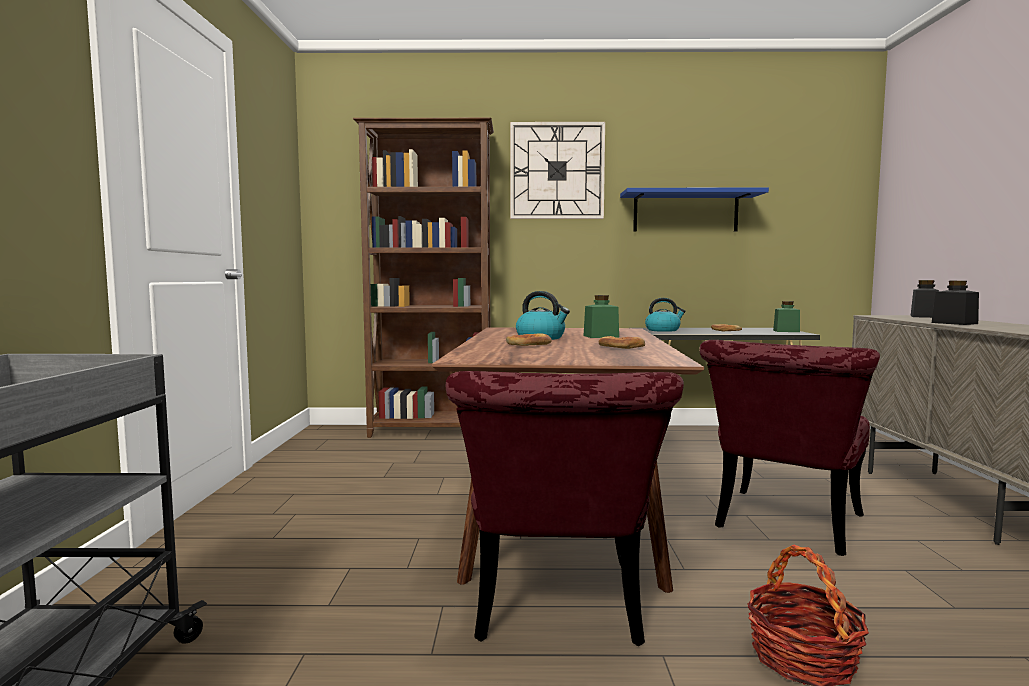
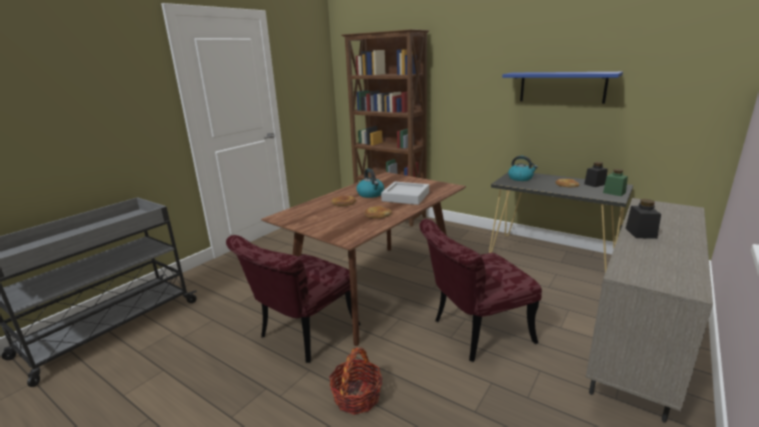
camera: 35 degrees right, 15 degrees up
(557, 171) = (469, 56): wall clock -> none
(601, 336) = (405, 197): green jar -> grey tray
(923, 316) = (681, 212): black jar -> black jar (595, 184)

